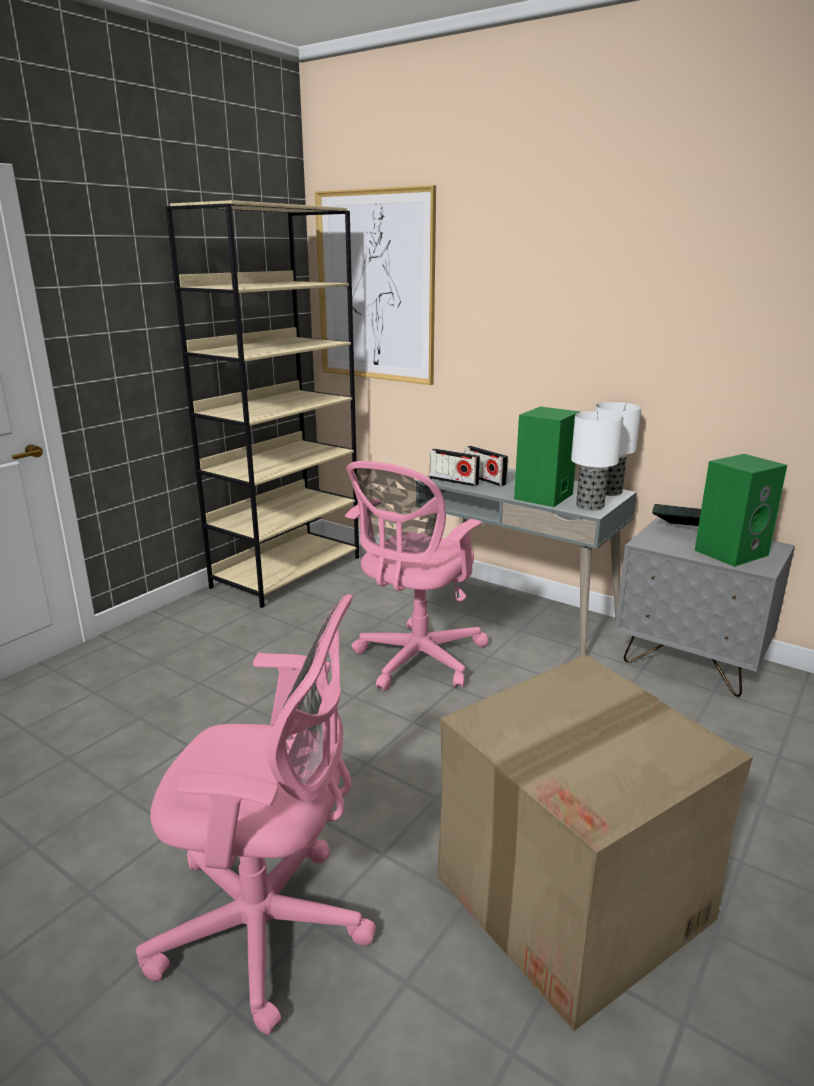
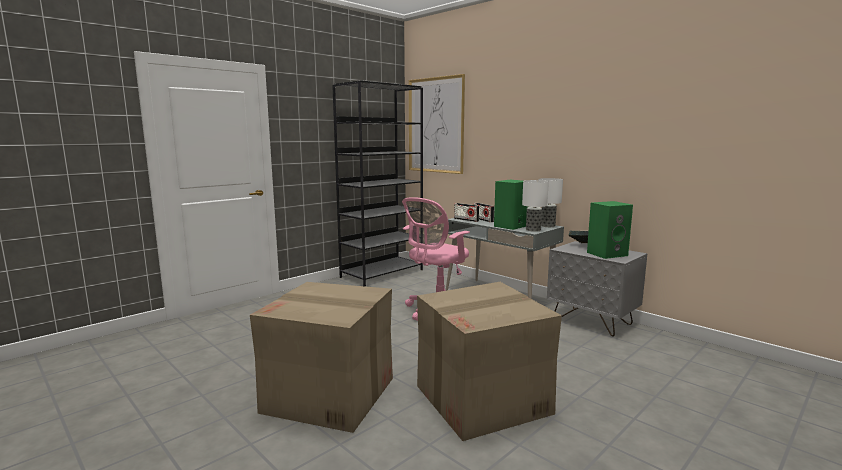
camera: 10 degrees right, 10 degrees down
(269, 928) = (330, 395): pink office chair -> cardboard box
(287, 572) = (382, 273): beige bookcase -> black bookcase

